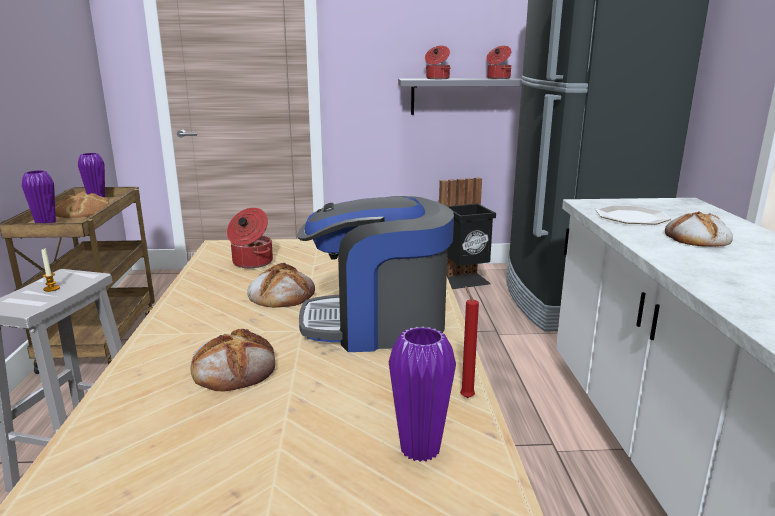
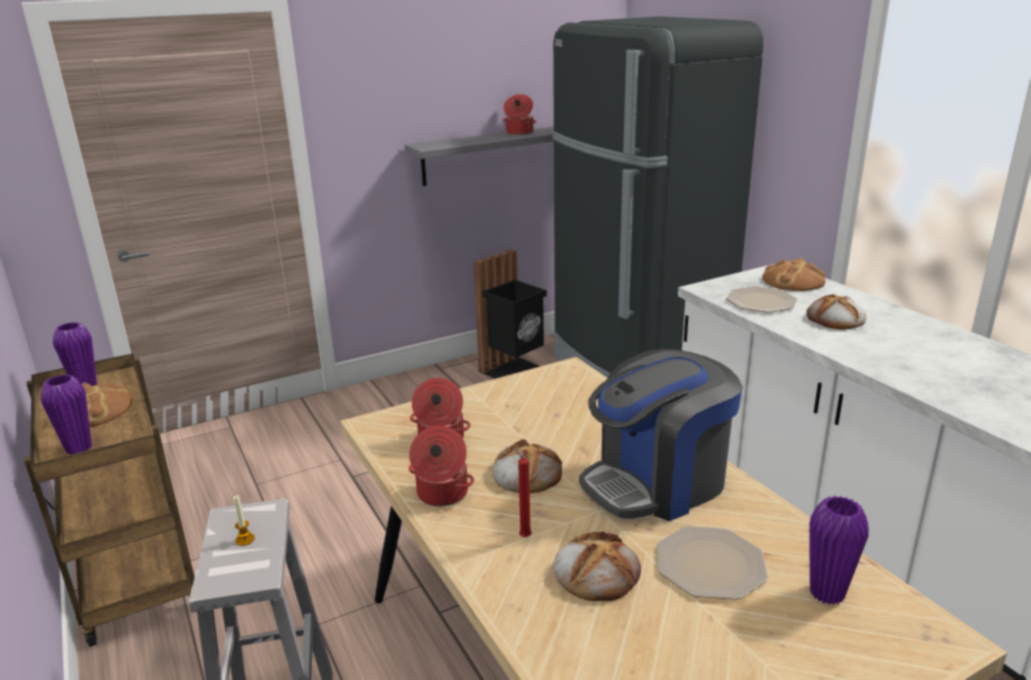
camera: 25 degrees left, 5 degrees up
(336, 392) = (709, 565): none -> plate
(437, 78) = (455, 142): cooking pot -> cooking pot (441, 494)
(466, 396) = (805, 534): red candle -> red candle (523, 536)
(688, 209) = (793, 281): none -> bread

